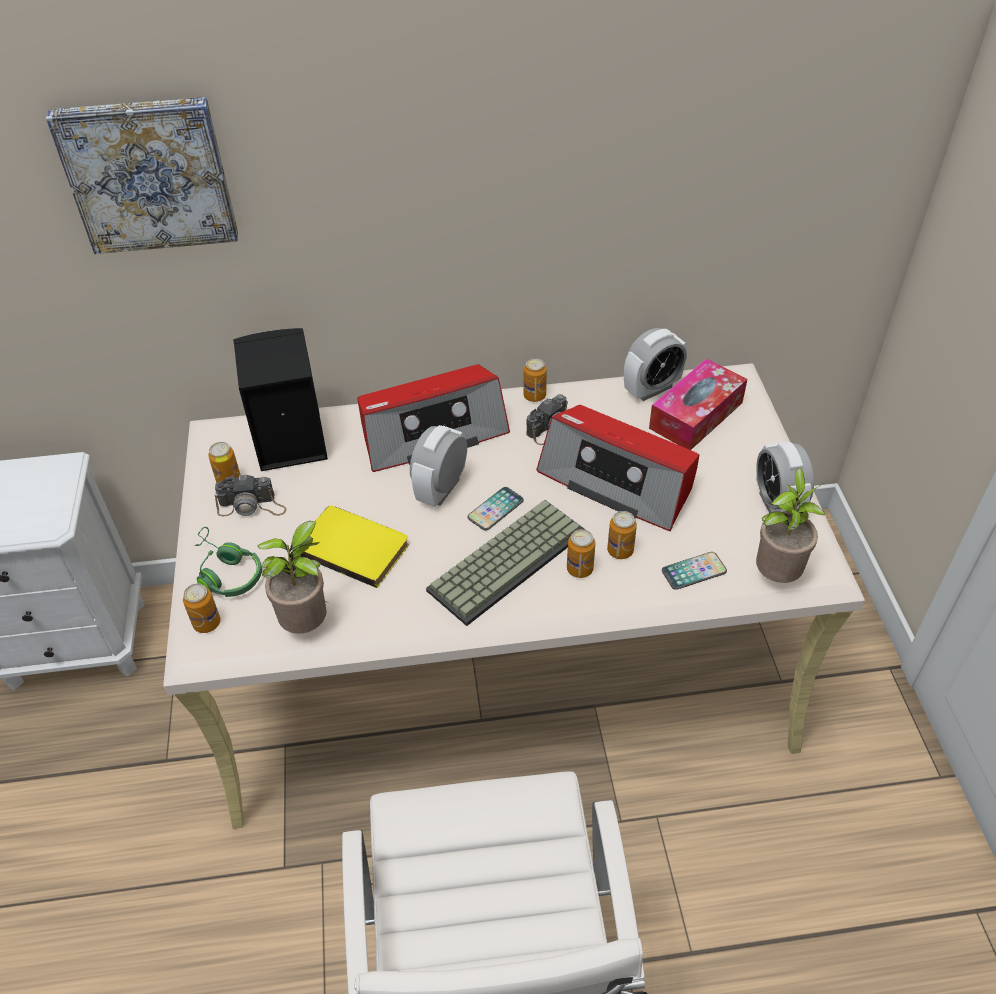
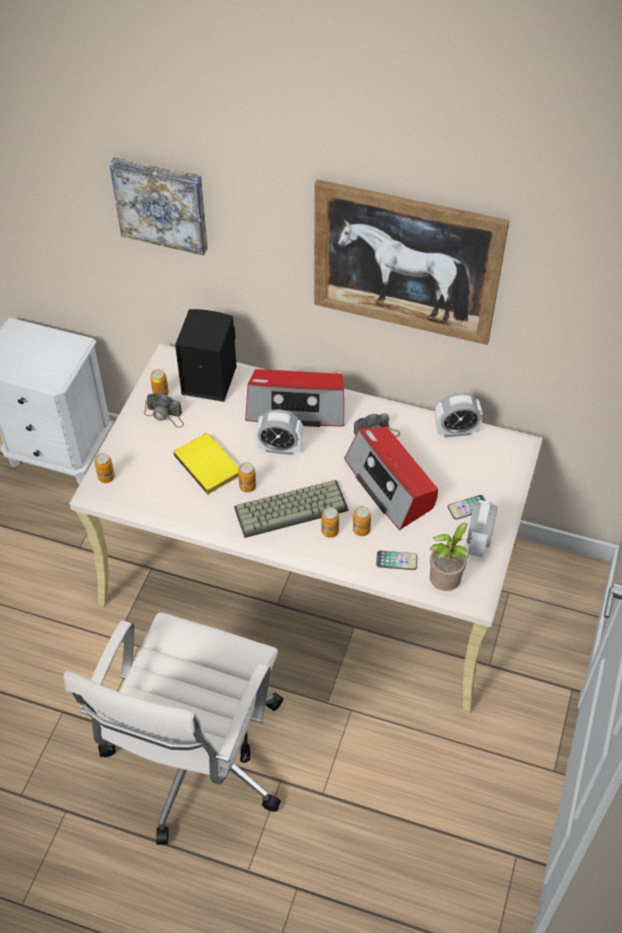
camera: 25 degrees right, 5 degrees up
(226, 572) = (131, 451): green headphones -> none
(308, 624) = (159, 500): potted plant -> none
(441, 489) = (279, 448): alarm clock -> alarm clock turned 135 degrees counterclockwise
(495, 509) = (304, 474): phone -> phone (468, 508)
(534, 396) = (376, 406): can -> can (247, 486)
(550, 149) = (406, 263): none -> picture
(696, 415) = (472, 461): tissue box -> none

